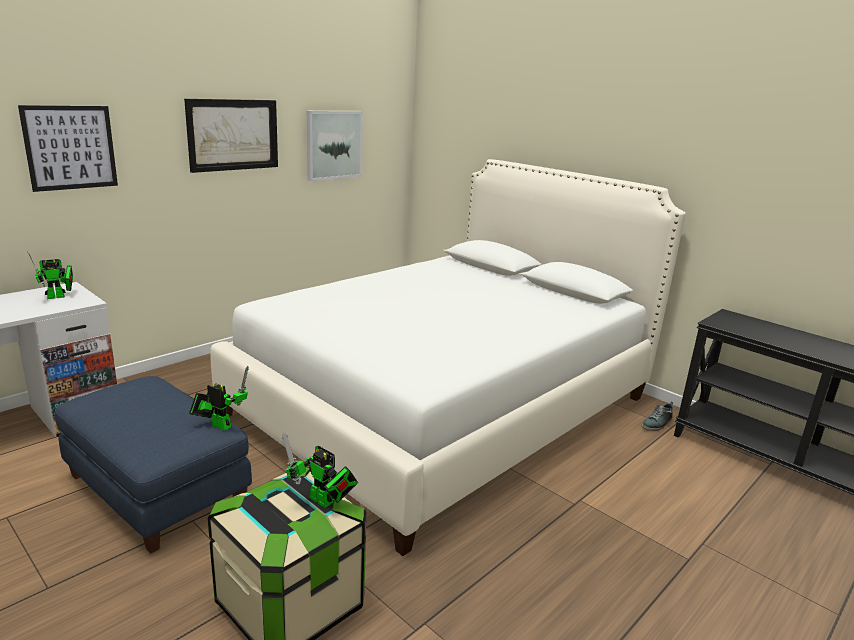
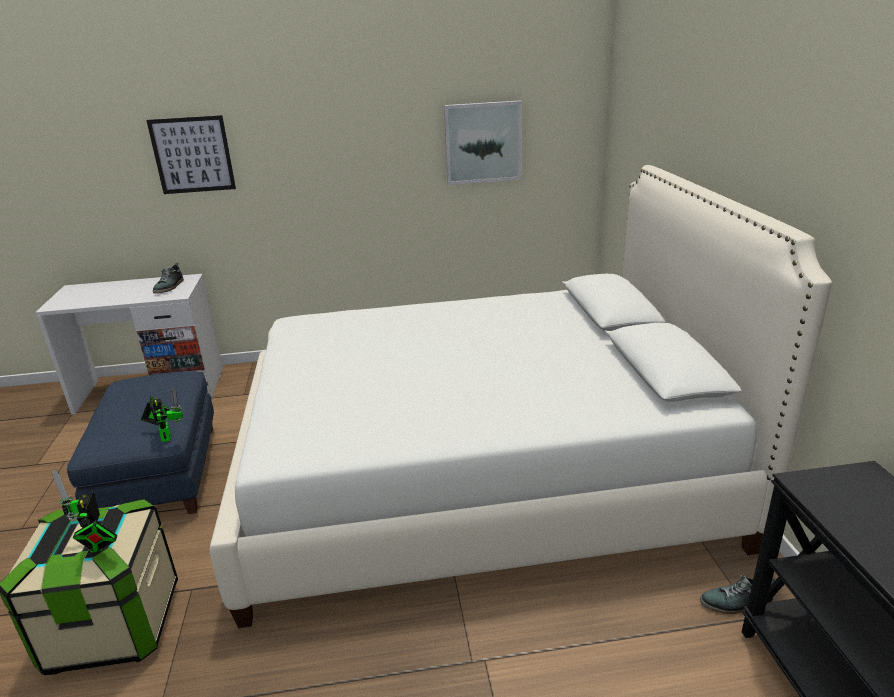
camera: 40 degrees right, 5 degrees up
(59, 296) = (169, 286): toy robot -> shoe
(233, 135) = (353, 136): picture -> none

